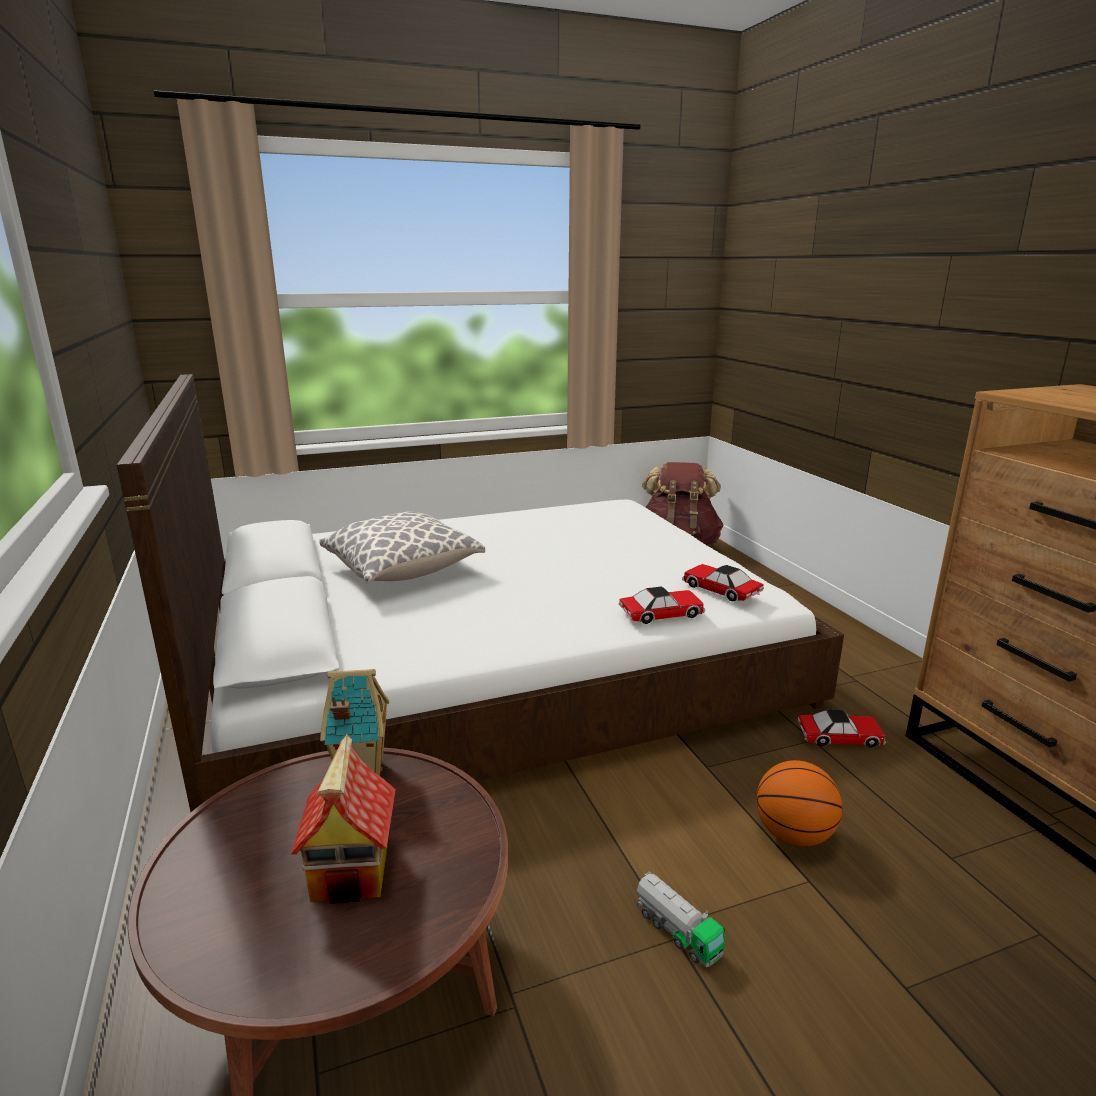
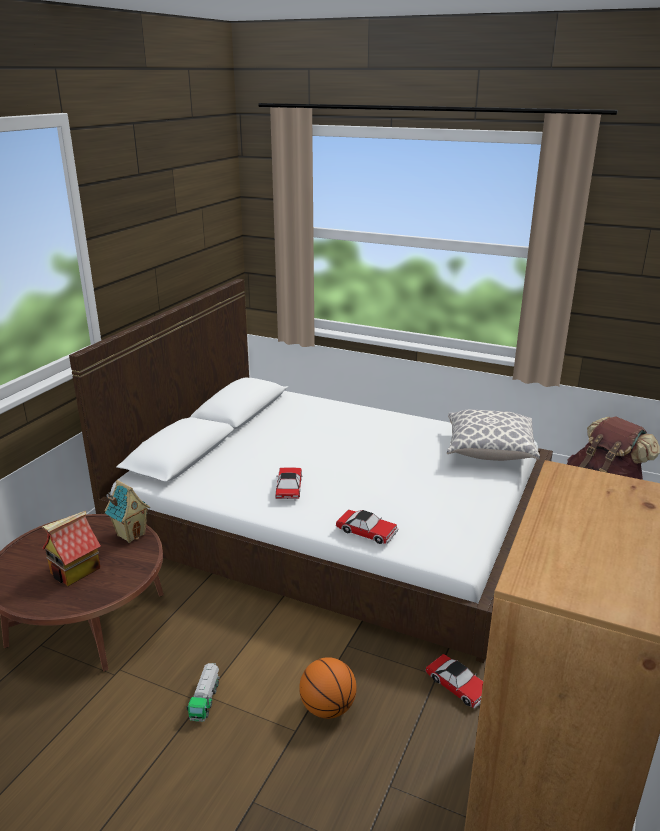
camera: 45 degrees right, 5 degrees up
(402, 571) = (292, 437): pillow -> pillow (489, 451)
(721, 590) = (432, 535): toy car -> toy car (289, 488)

